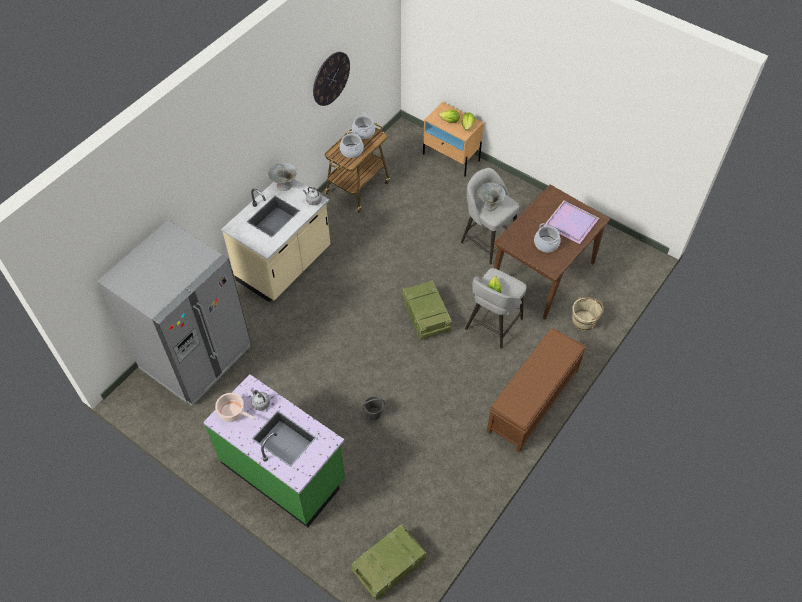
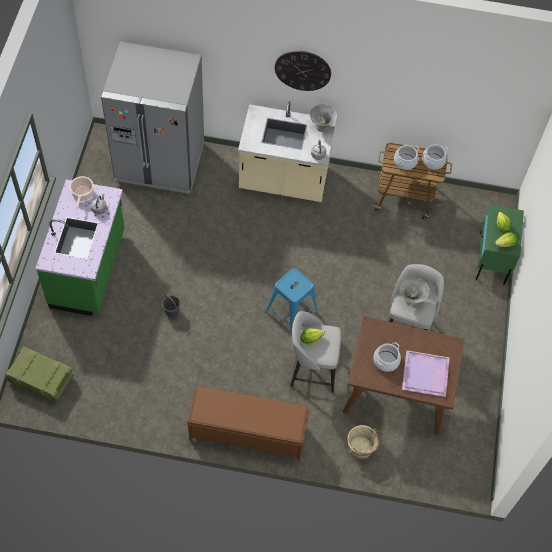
camera: 60 degrees right, 5 degrees up
(331, 78) = (430, 94): wall clock -> wall clock (303, 70)
(426, 317) = (291, 312): crate -> blue stool
(451, 157) = (492, 258): beige nightstand -> green nightstand

